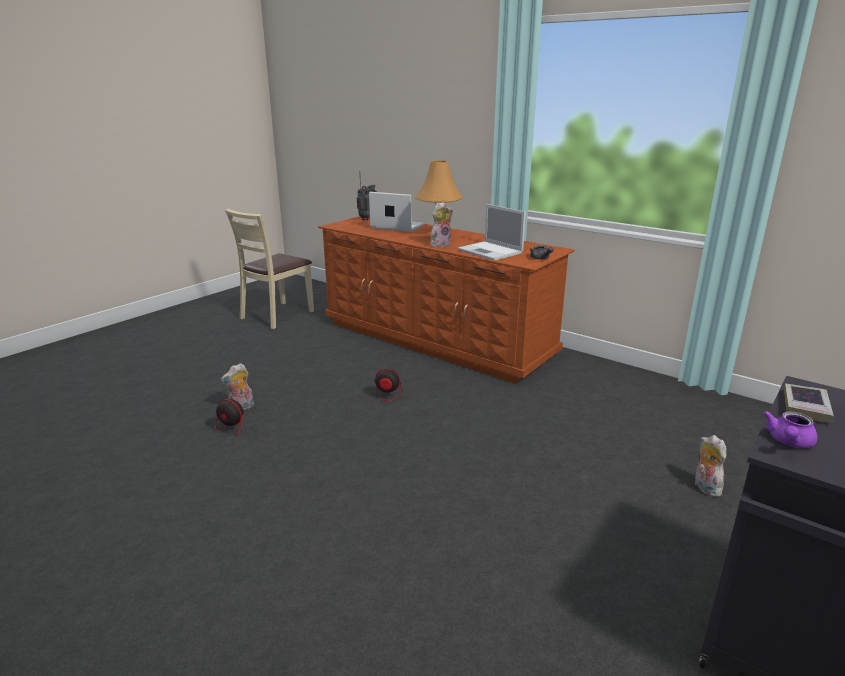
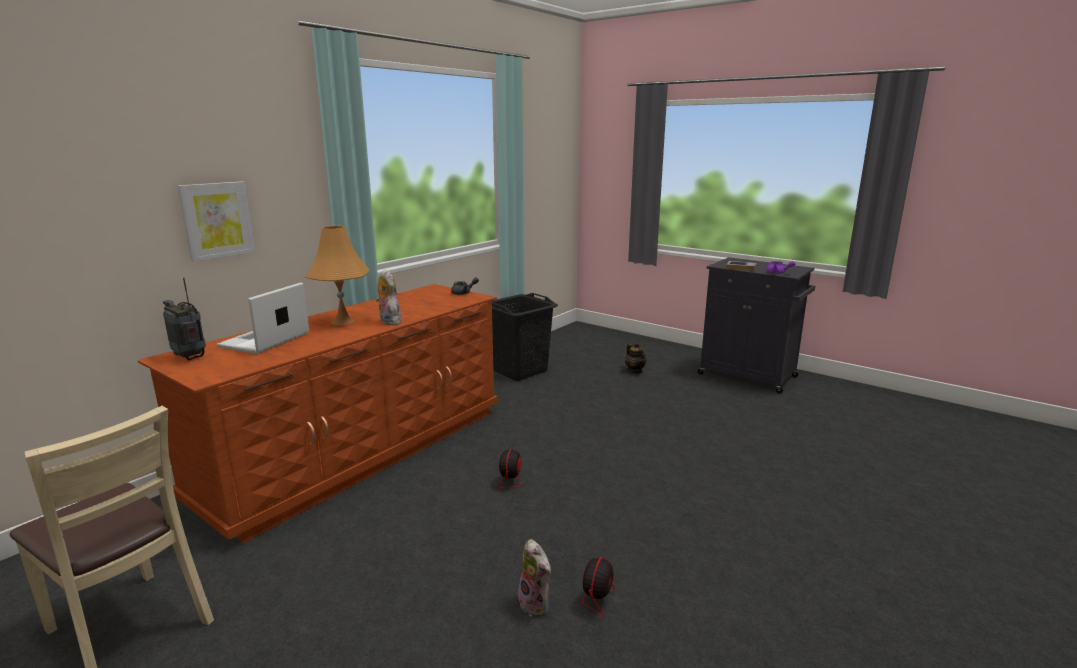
camera: 90 degrees left, 5 degrees down
(432, 146) = (217, 220): none -> picture
(491, 251) = (430, 305): laptop -> none
(642, 396) = (519, 371): none -> black laundry basket
(704, 487) = (635, 371): plush toy -> teapot

